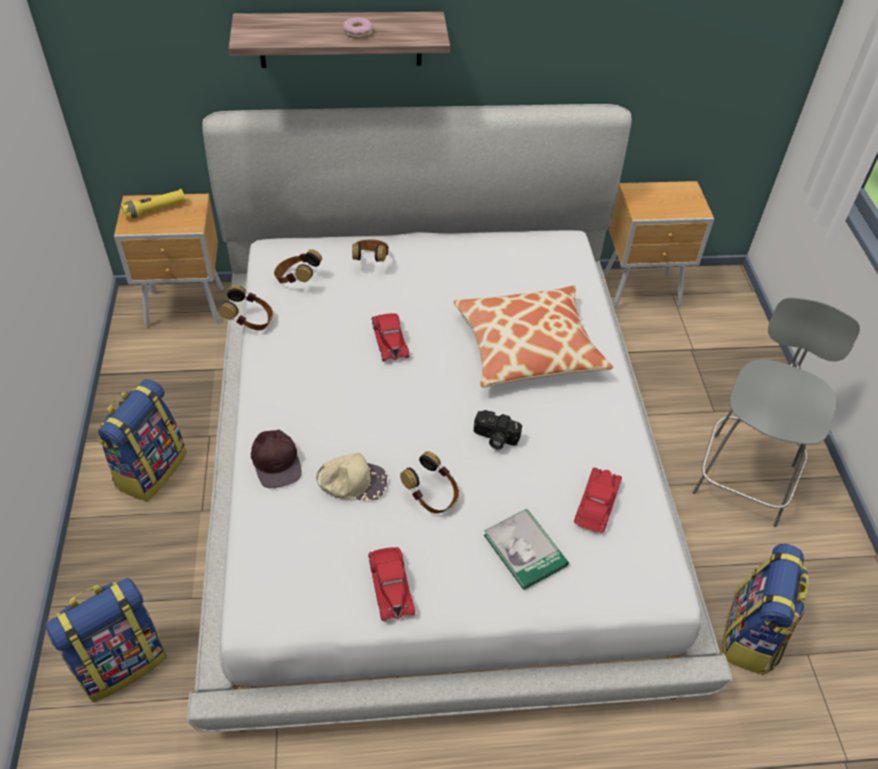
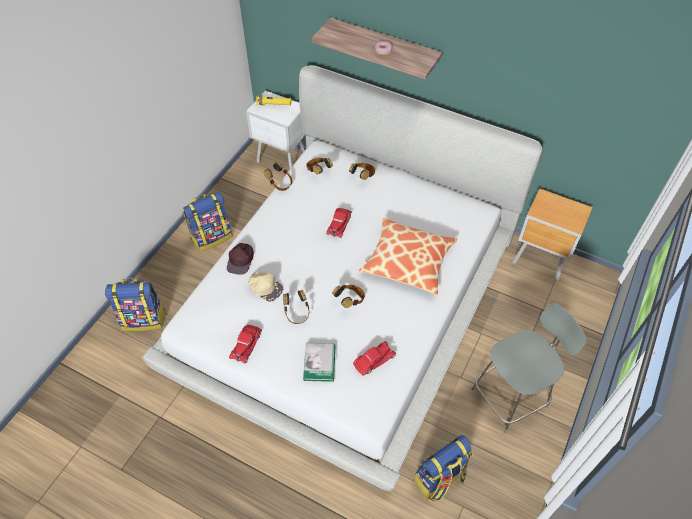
camera: 35 degrees right, 5 degrees up
(187, 308) = (282, 160): brown nightstand -> white nightstand
(494, 438) = (350, 300): camera -> headphones

